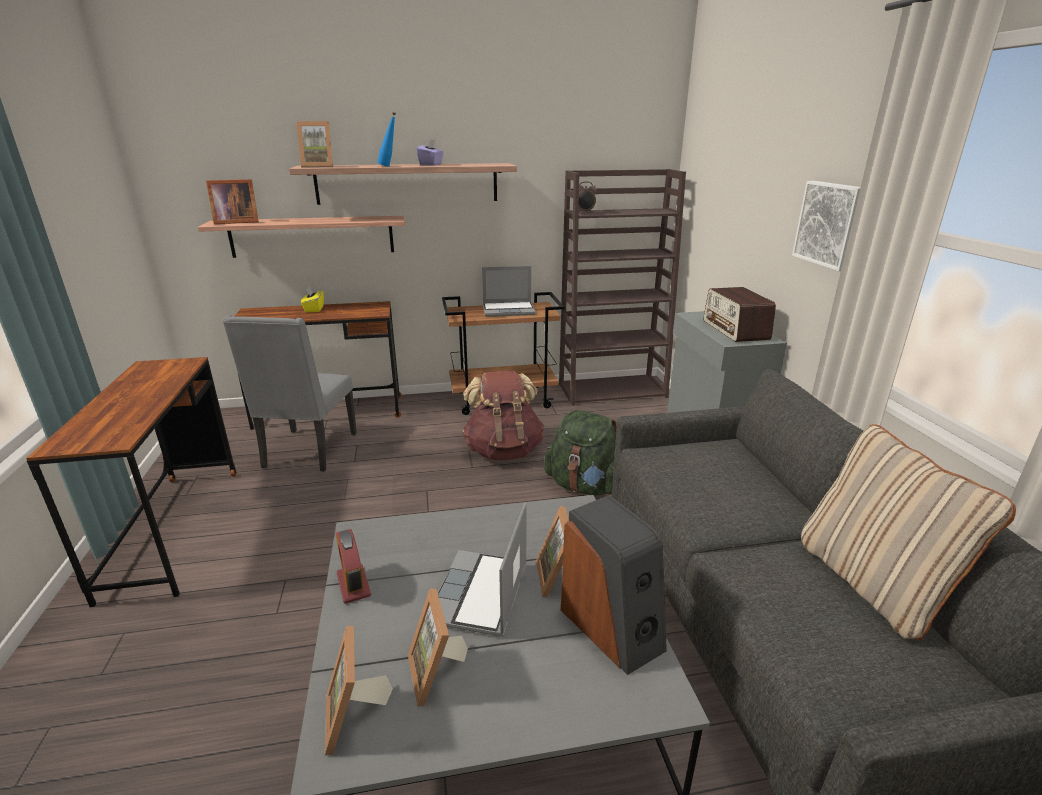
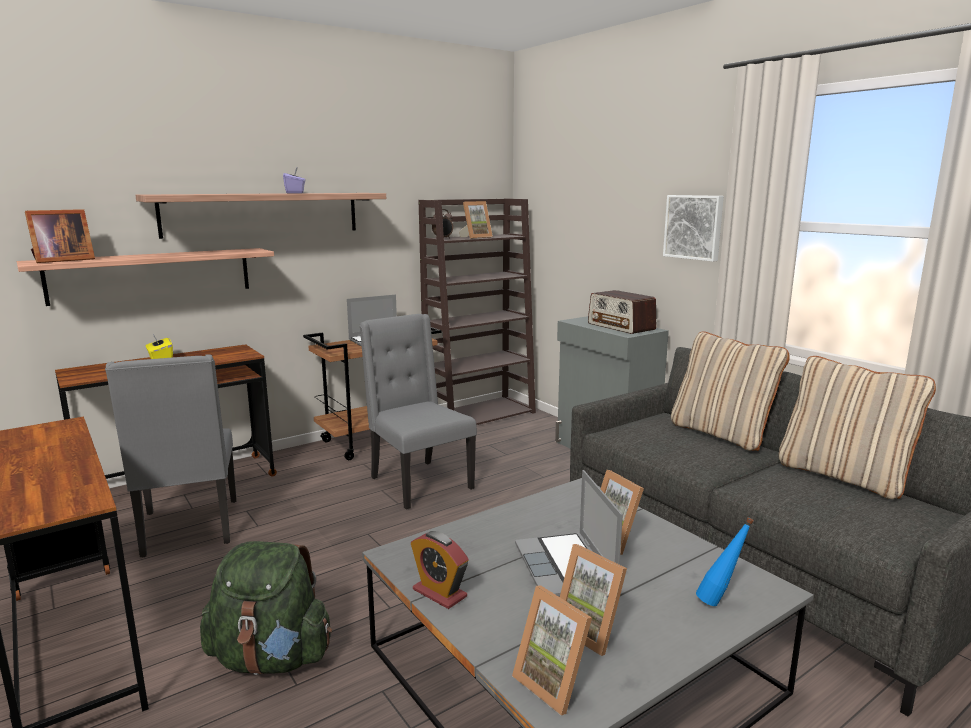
camera: 25 degrees left, 10 degrees down
(318, 166) = (173, 194): picture frame -> picture frame (475, 237)
(389, 166) = (256, 193): blue bottle -> blue bottle (719, 602)
(503, 450) = (418, 483): brown backpack -> grey chair
(584, 486) = (521, 496): green backpack -> green backpack (271, 658)
(612, 627) = (691, 559): speaker -> none
(770, 483) = (721, 434): none -> beige pillow

